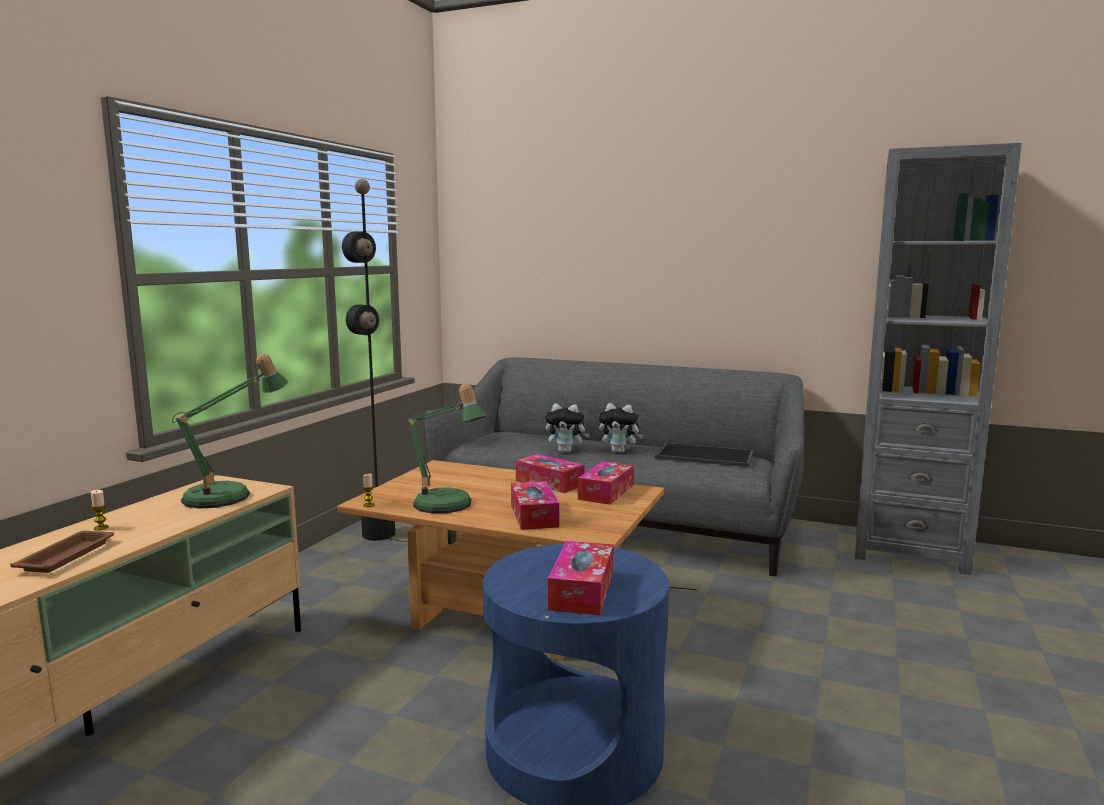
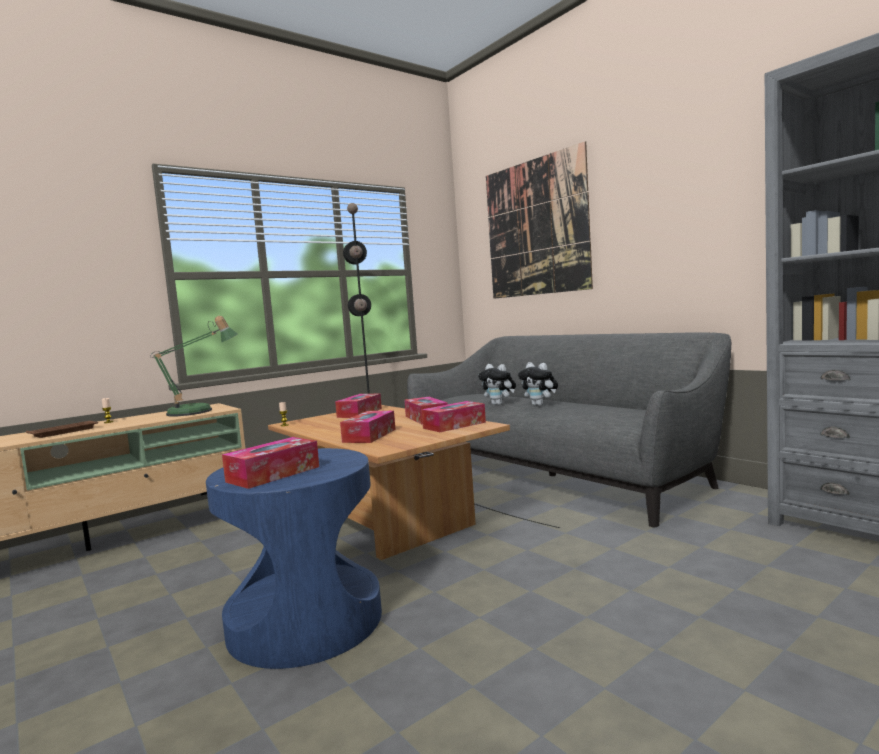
camera: 30 degrees right, 5 degrees down
(437, 477) = (359, 413): none -> tissue box
(447, 507) = (327, 428): table lamp -> none
(566, 231) = (535, 228): none -> picture
(703, 456) = (609, 409): tray -> none

